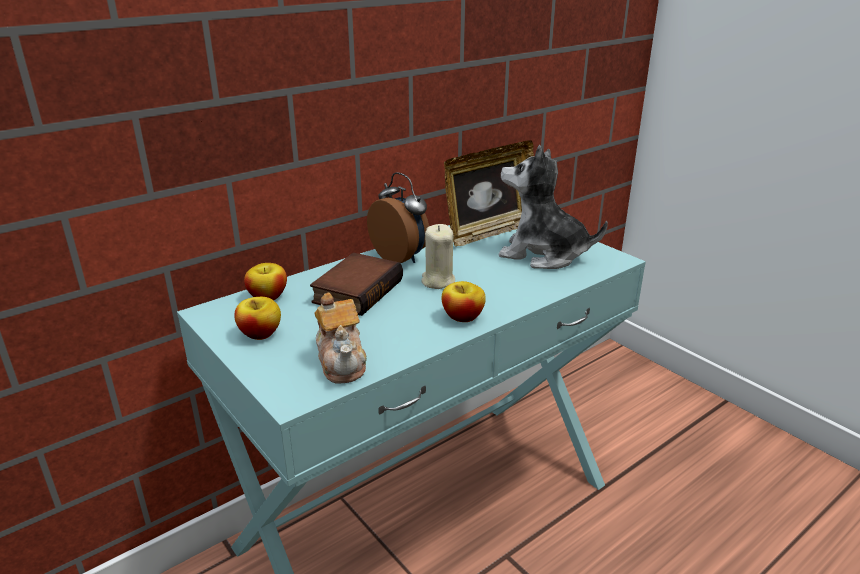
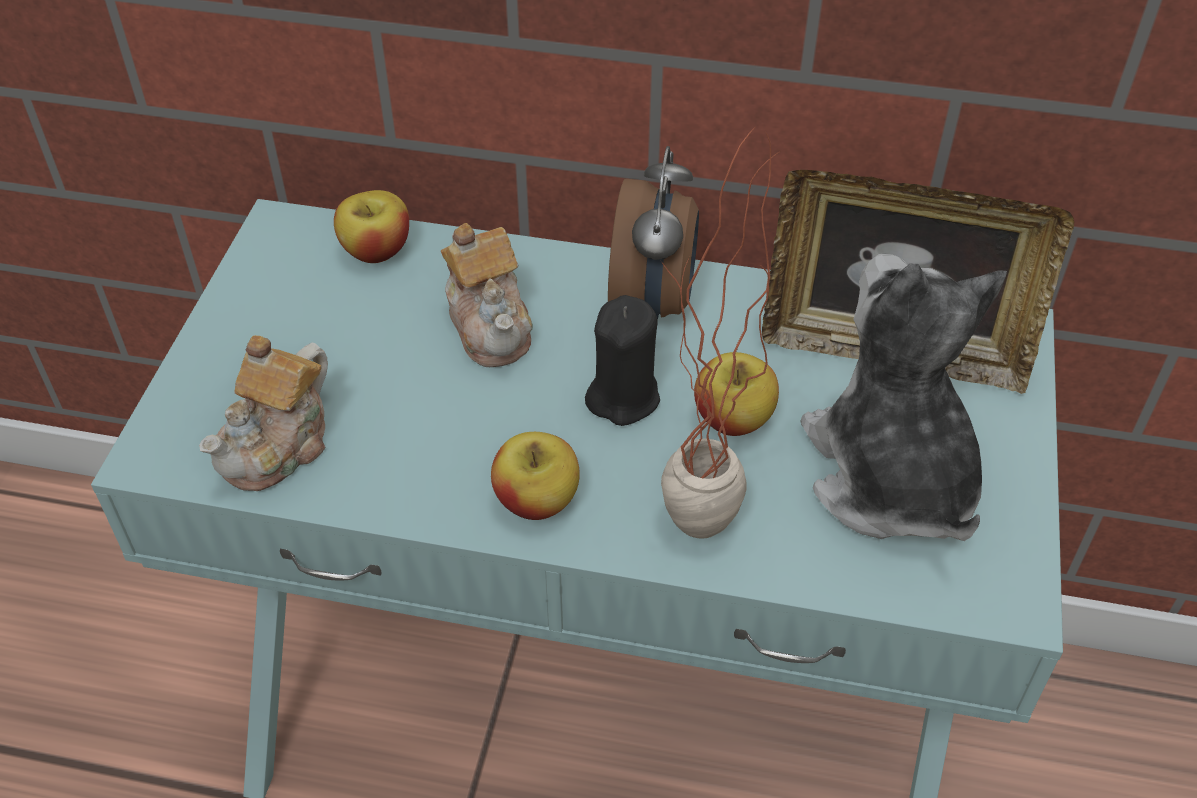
camera: 50 degrees right, 20 degrees up
(260, 334) = (275, 314): apple -> apple (733, 419)
(356, 290) = (490, 325): book -> teapot
(438, 281) = (623, 397): beige candle -> black candle
(527, 297) = (694, 545): none -> potted plant

